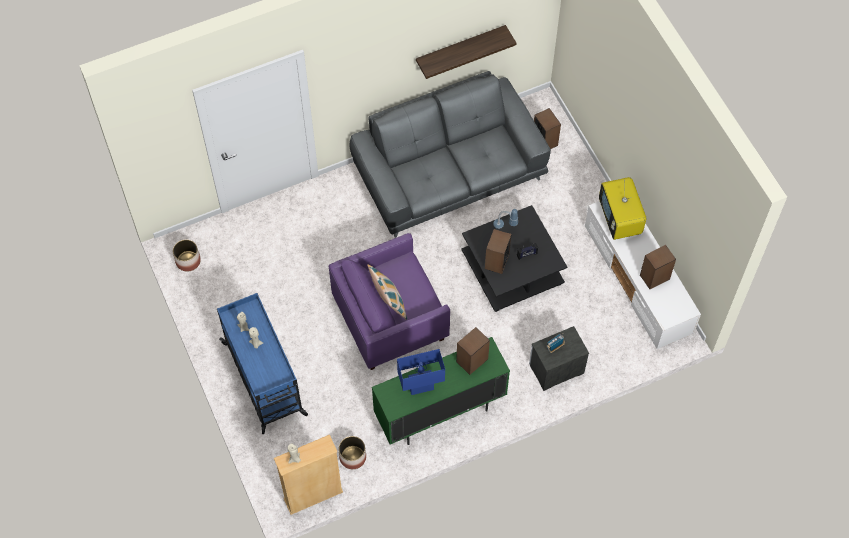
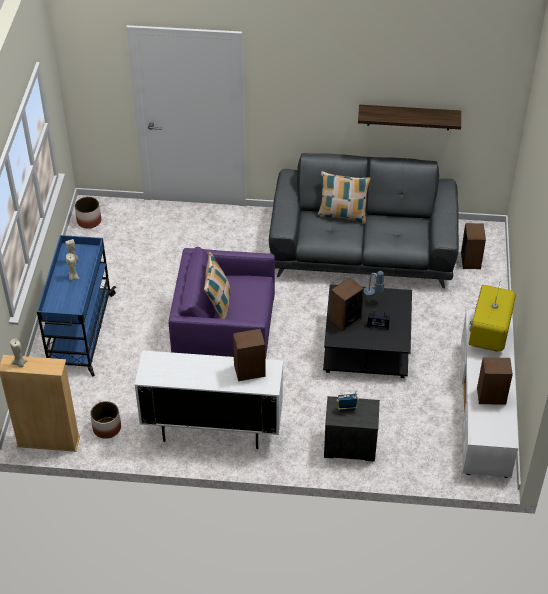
camera: 30 degrees right, 15 degrees down
(421, 387) = (185, 370): blue table lamp -> none
(430, 157) = (342, 215): none -> pillow
(440, 413) = (212, 430): green cabinet -> white cabinet

